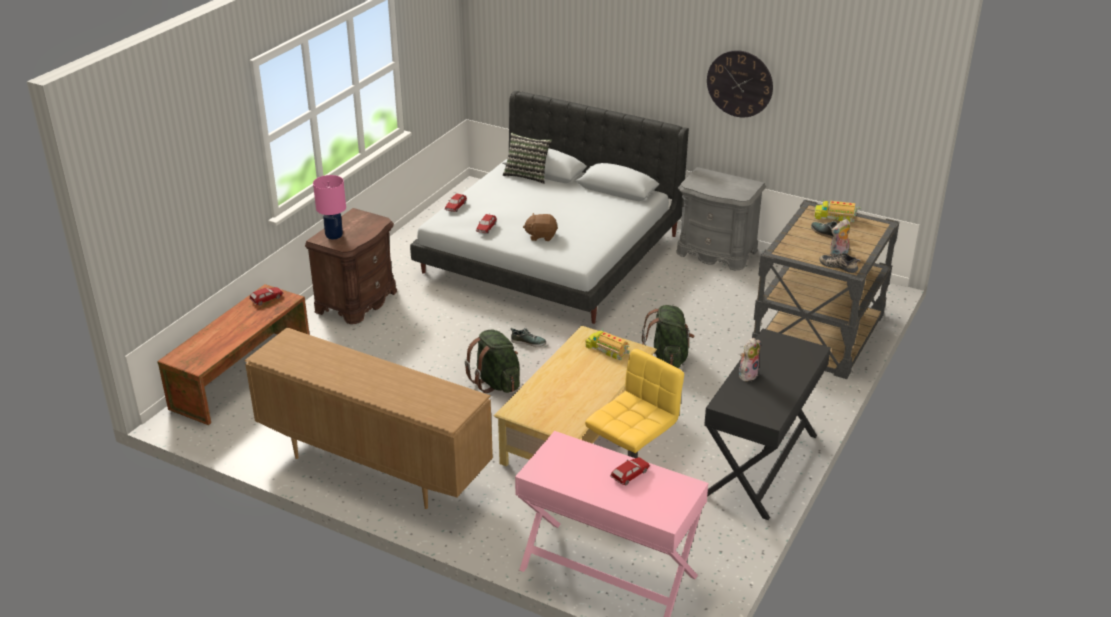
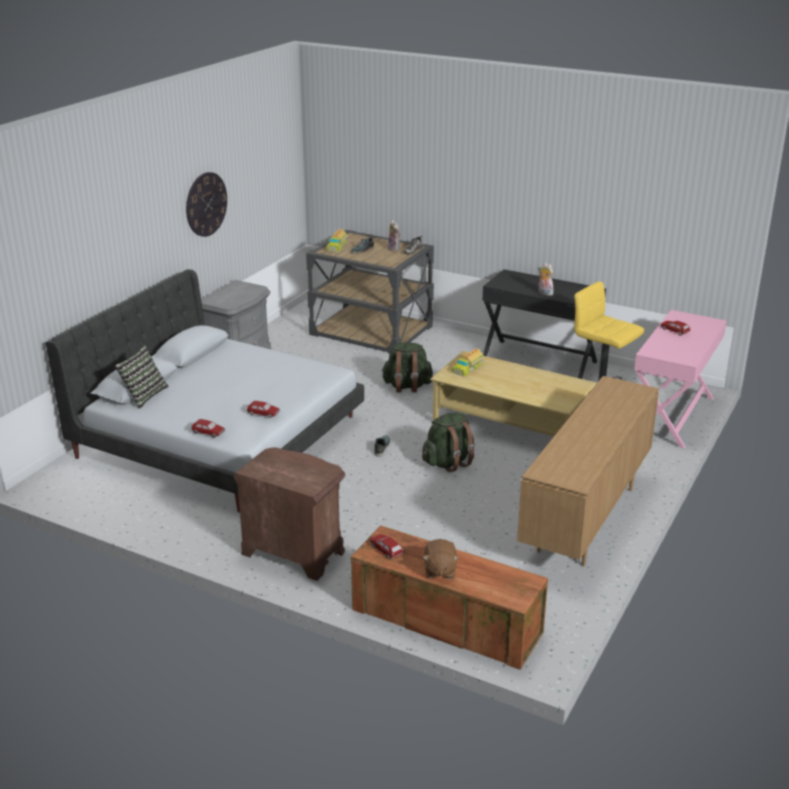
camera: 90 degrees left, 5 degrees down
(334, 236) = (306, 479): pink table lamp -> none
(541, 236) = (282, 388): brown plush toy -> brown plush toy (439, 570)

